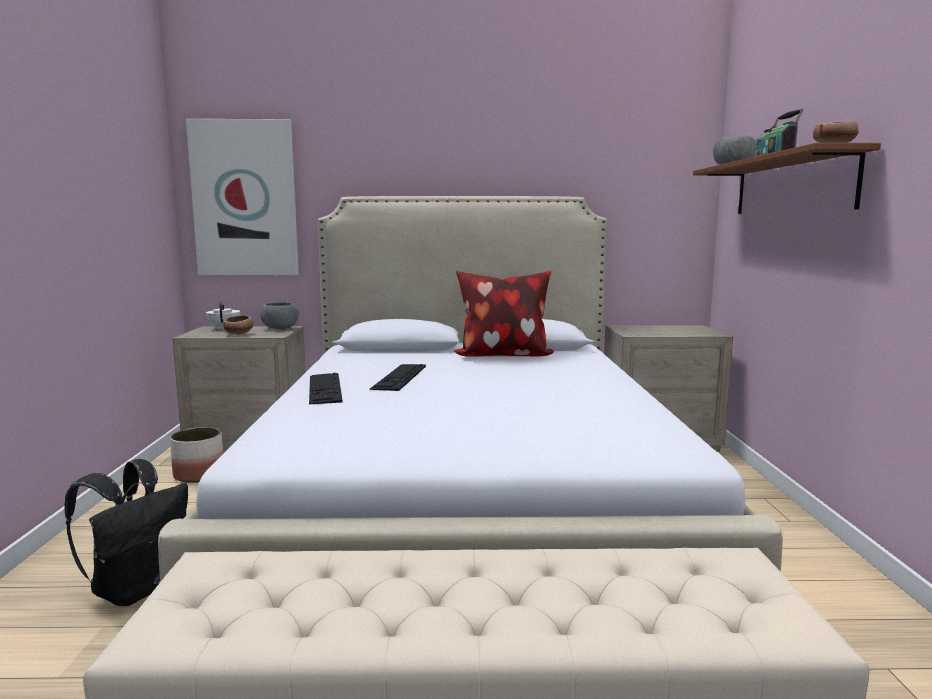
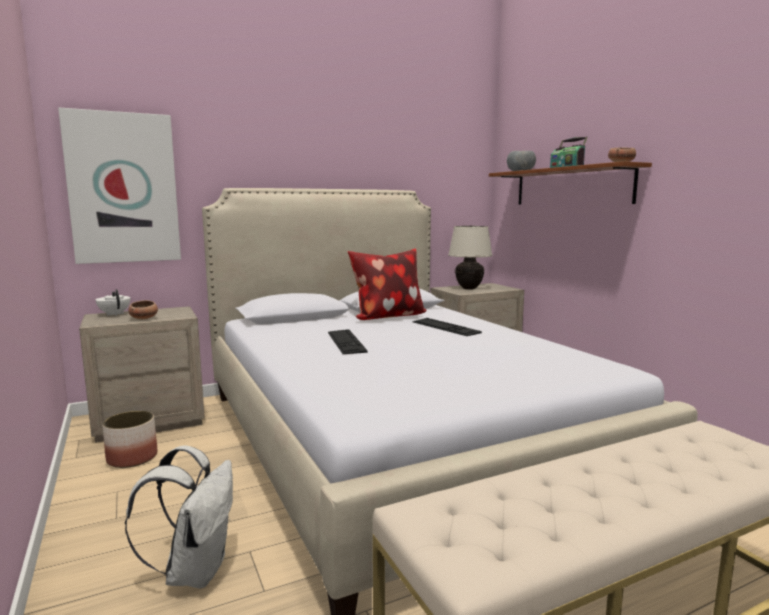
camera: 25 degrees left, 0 degrees up
(136, 589) = (195, 570): black backpack -> white backpack
(280, 328) = (173, 310): grey bowl -> none
(325, 388) = (303, 358): keyboard -> keyboard (445, 327)
(653, 329) = (468, 288): none -> beige table lamp

